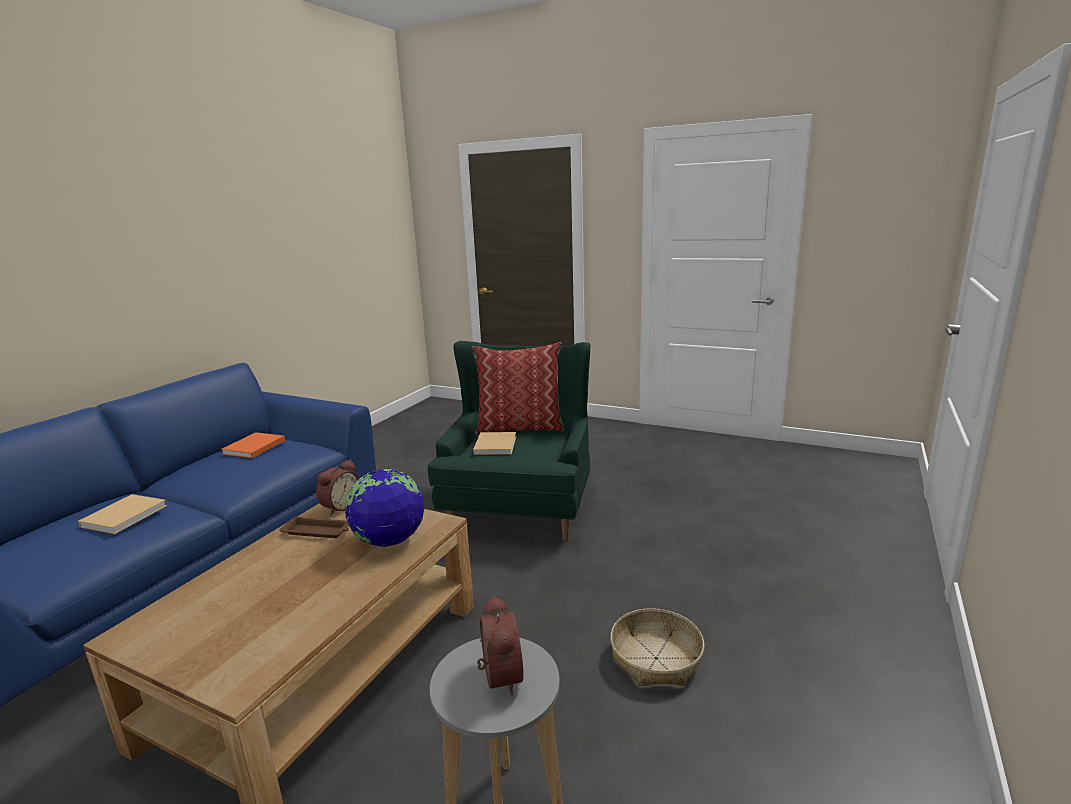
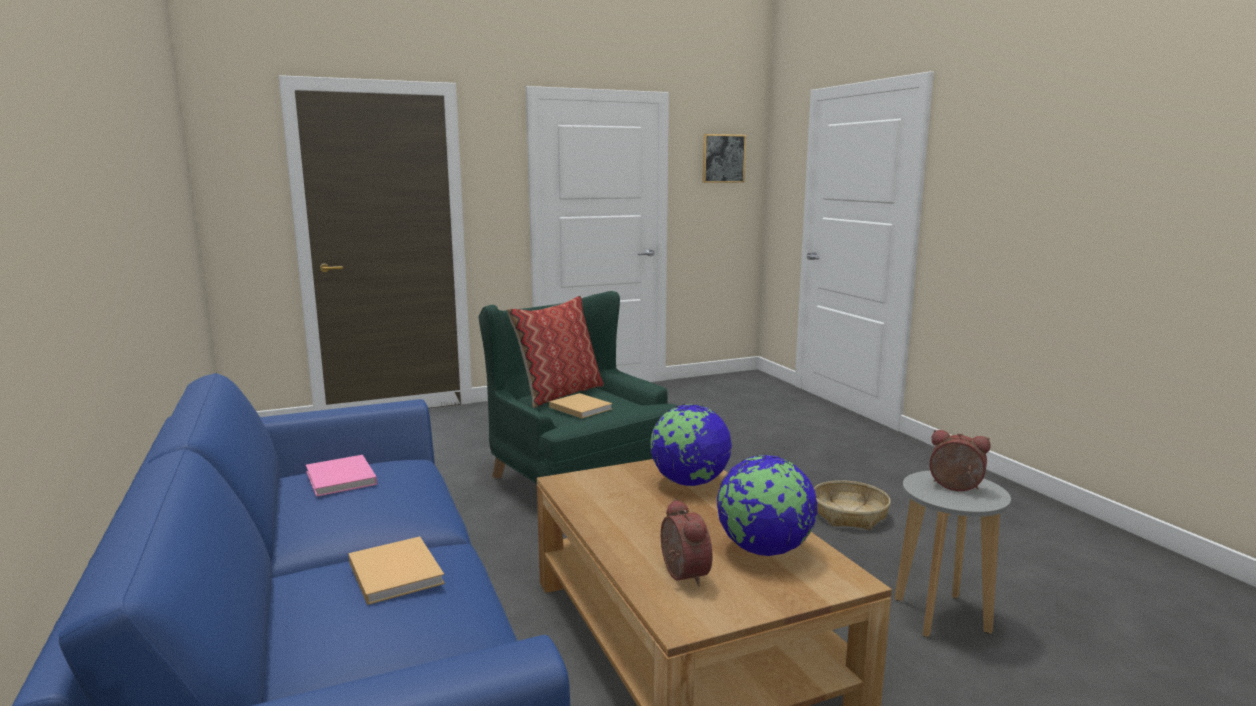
camera: 50 degrees left, 5 degrees down
(253, 448) = (341, 479): orange book -> pink book
(275, 622) = (764, 550): none -> globe
(318, 531) = (614, 503): brown tray -> none
(340, 506) = (577, 485): alarm clock -> alarm clock (681, 575)
(888, 190) = (723, 158): none -> picture

